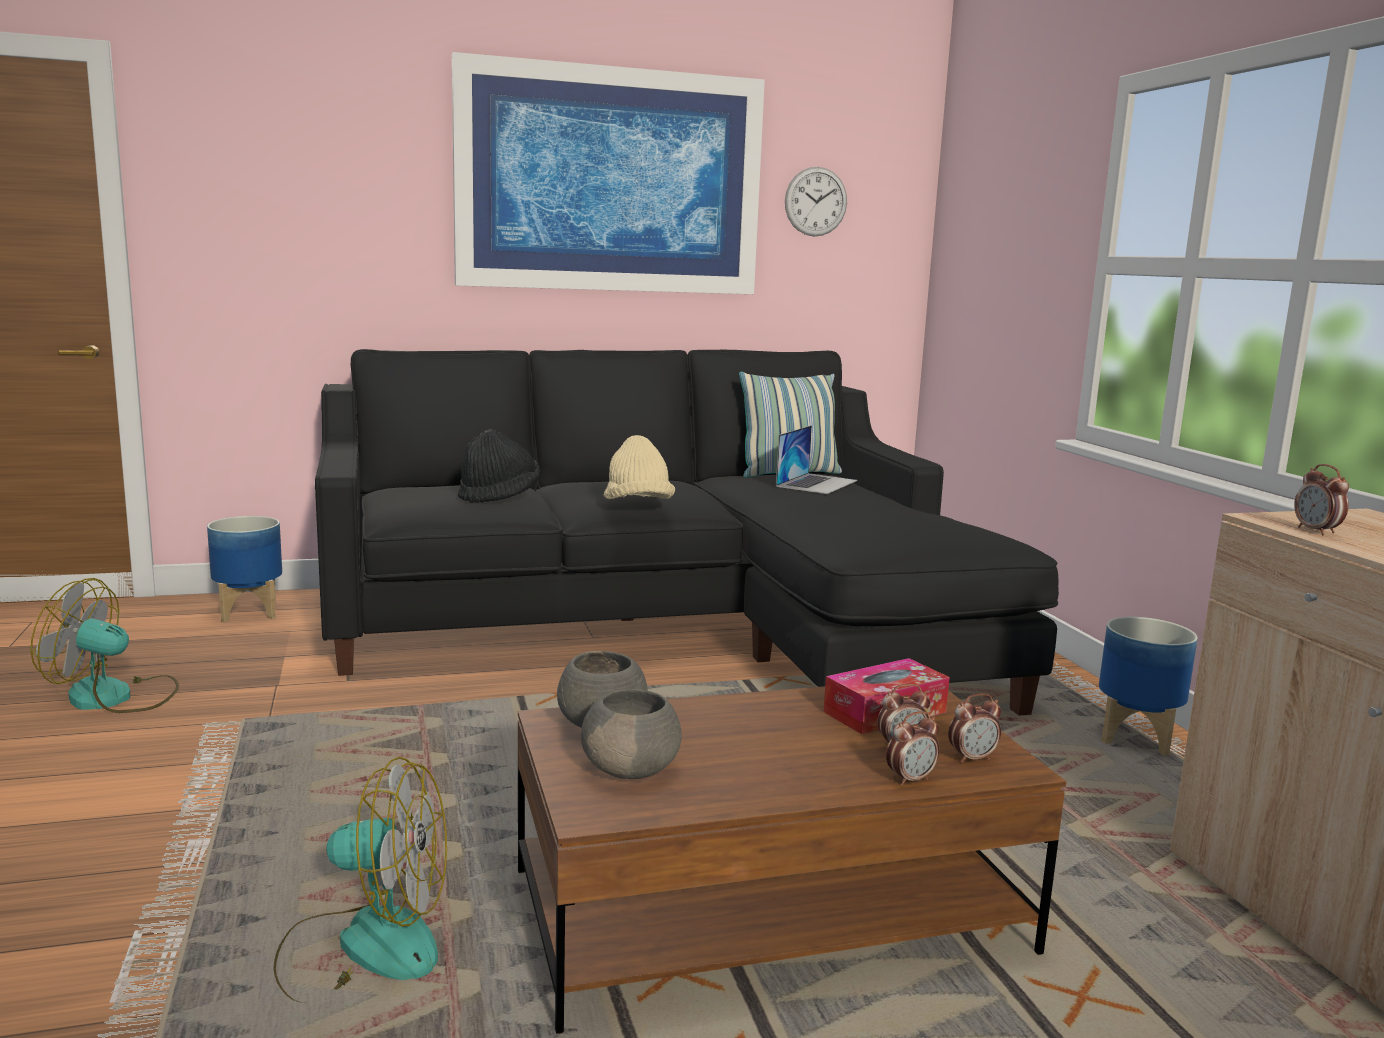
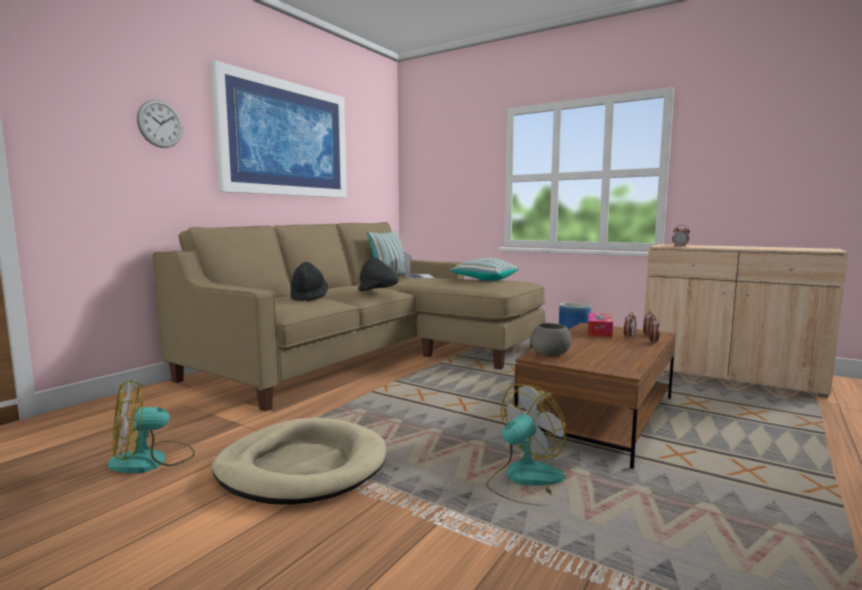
camera: 40 degrees left, 5 degrees down
(201, 775) = (302, 467): none -> beige dog bed
(249, 612) = (134, 404): planter -> none
(632, 769) = (596, 360): grey bowl -> none
(638, 506) = (378, 292): beige hat -> black hat
(671, 628) = (371, 355): black sofa -> beige sofa
(816, 201) = (362, 156): wall clock -> wall clock (160, 124)
(912, 518) = (484, 279): none -> pillow

